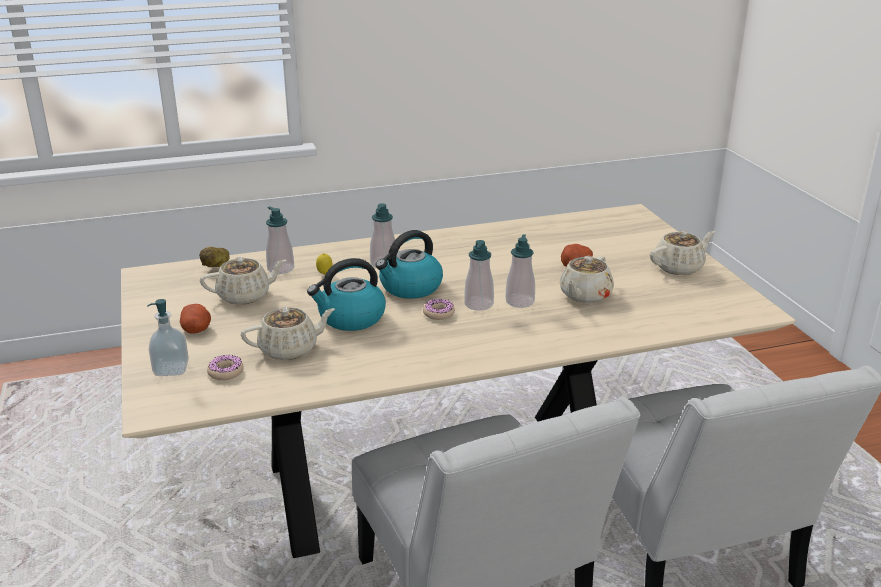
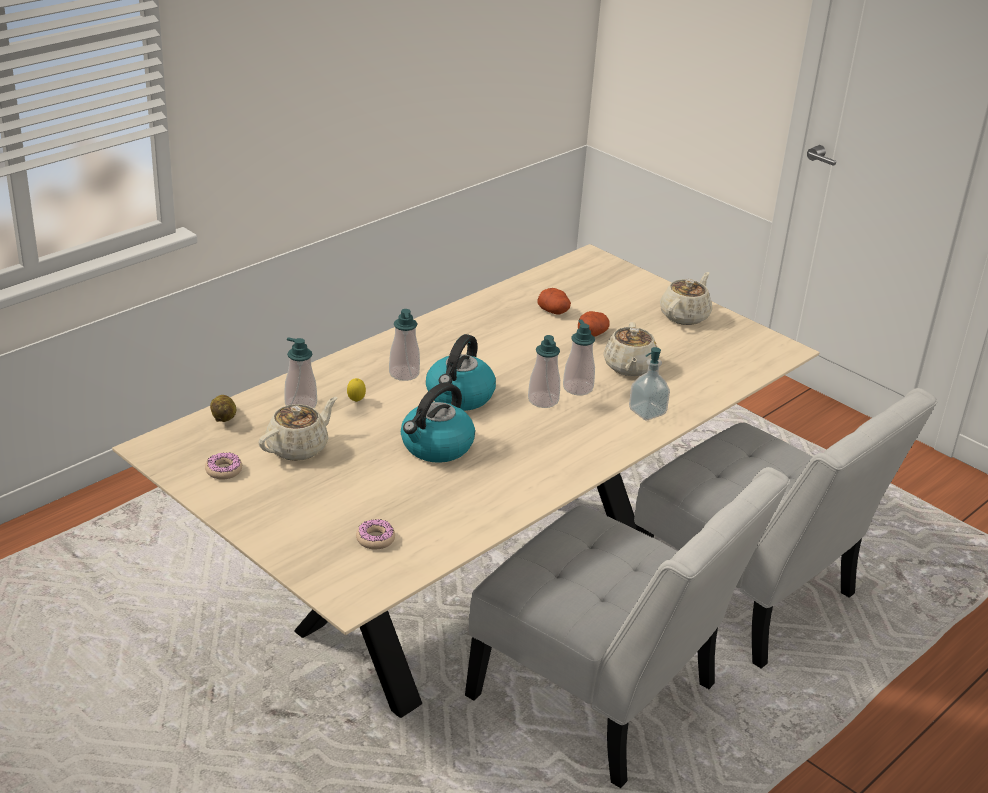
camera: 30 degrees left, 5 degrees up
(171, 369) = (315, 551): soap dispenser -> soap dispenser (647, 412)
(196, 329) = (291, 500): potato -> potato (554, 311)
(289, 349) = (412, 497): beige teapot -> none
(438, 313) = (515, 420): donut -> donut (223, 470)

